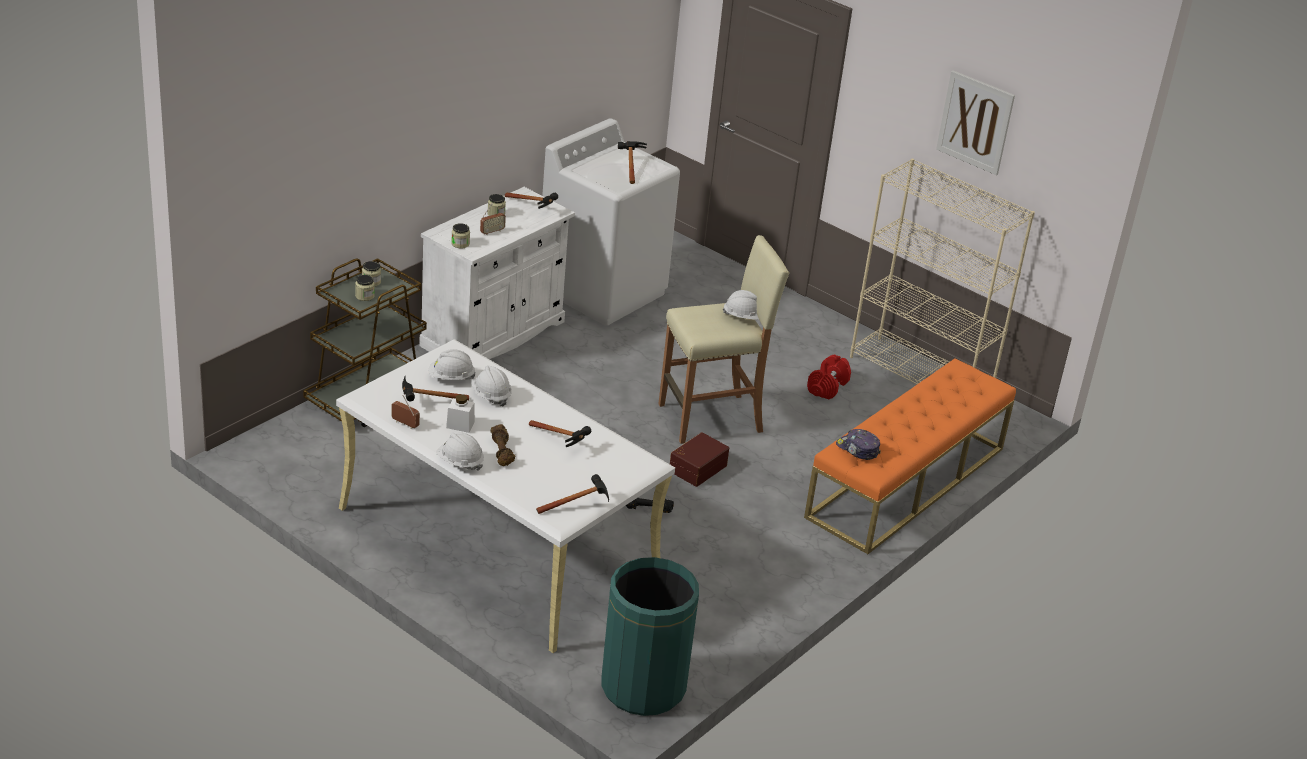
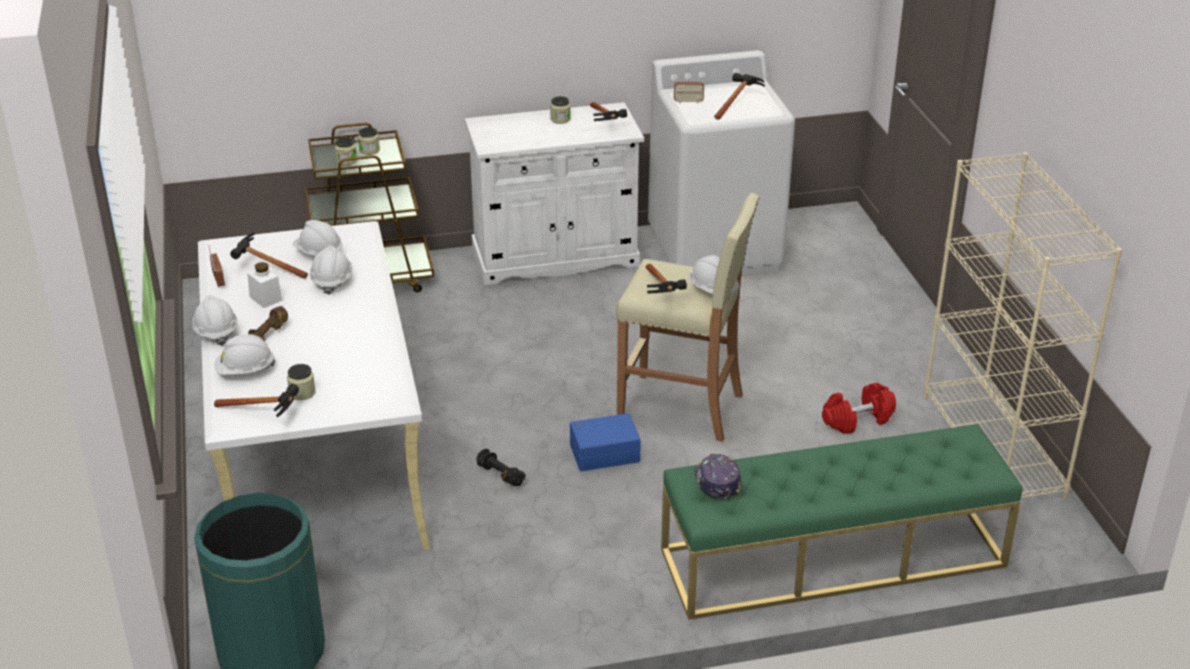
camera: 40 degrees right, 0 degrees up
(460, 244) = (487, 136): jar -> jar (302, 393)
(492, 232) = (534, 134): radio -> radio (688, 101)
(522, 482) = (245, 371): none -> white hard hat
(562, 443) = (336, 348): hammer -> hammer (662, 293)
(696, 467) = (604, 452): brown storage box -> blue storage box
(906, 483) = (832, 558): orange bench -> green bench
(975, 122) = (1088, 111): picture -> none

